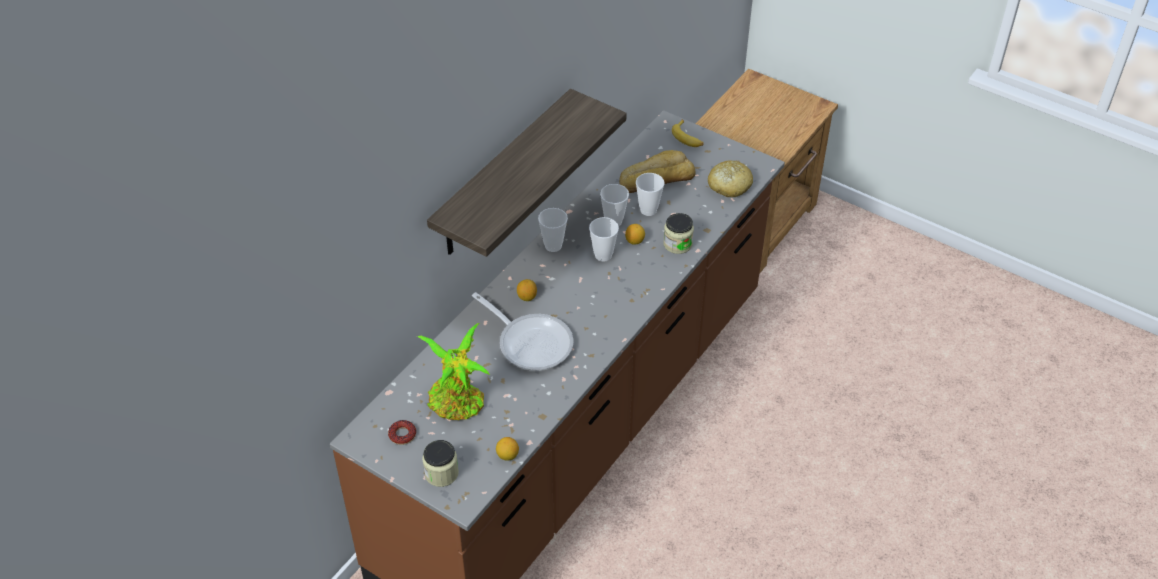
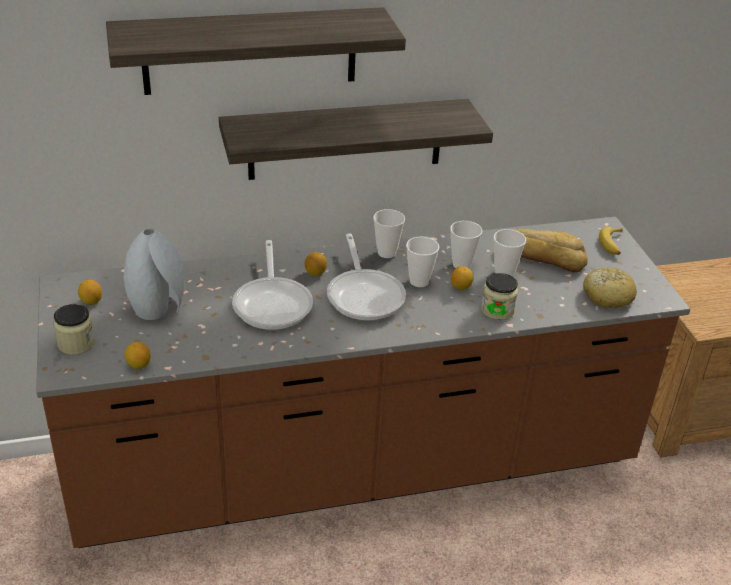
camera: 40 degrees right, 10 degrees down
(402, 435) = (91, 301): donut -> lemon
(442, 153) = (250, 51): none -> shelf
(458, 404) = (159, 308): potted plant -> grey vase
(582, 291) = (365, 295): none -> frying pan

